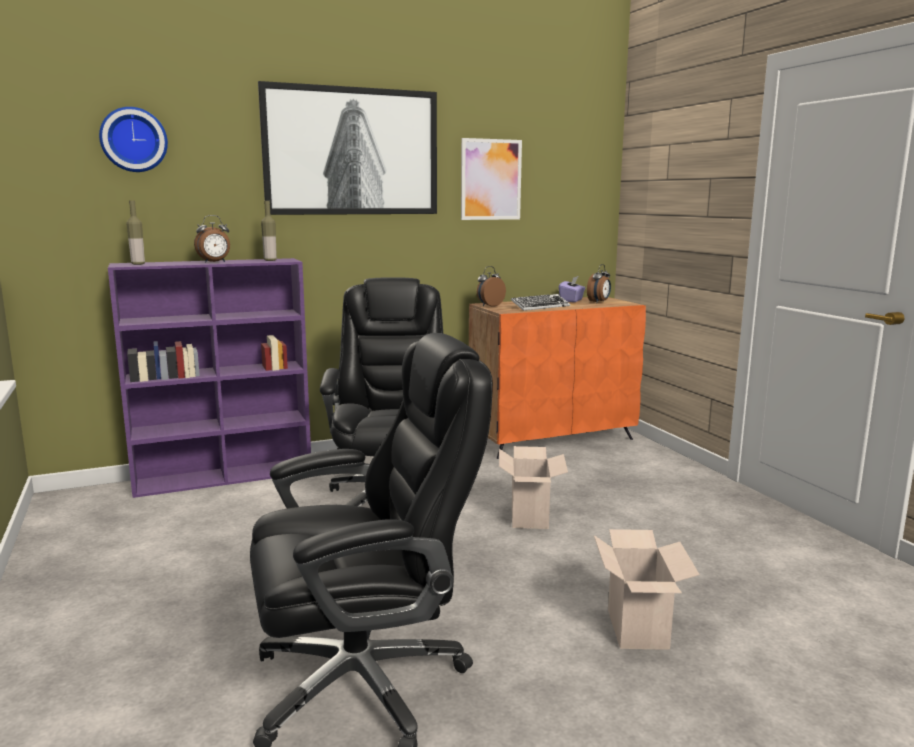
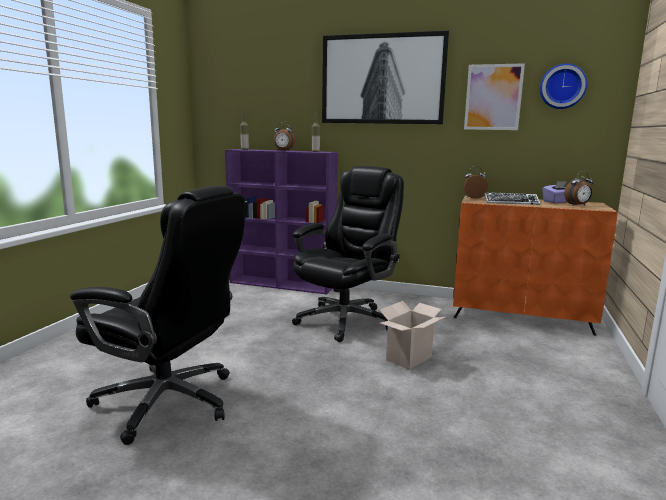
camera: 40 degrees right, 0 degrees up
(134, 140) = (255, 77): wall clock -> wall clock (562, 86)
(640, 630) = (354, 453): cardboard box -> none

